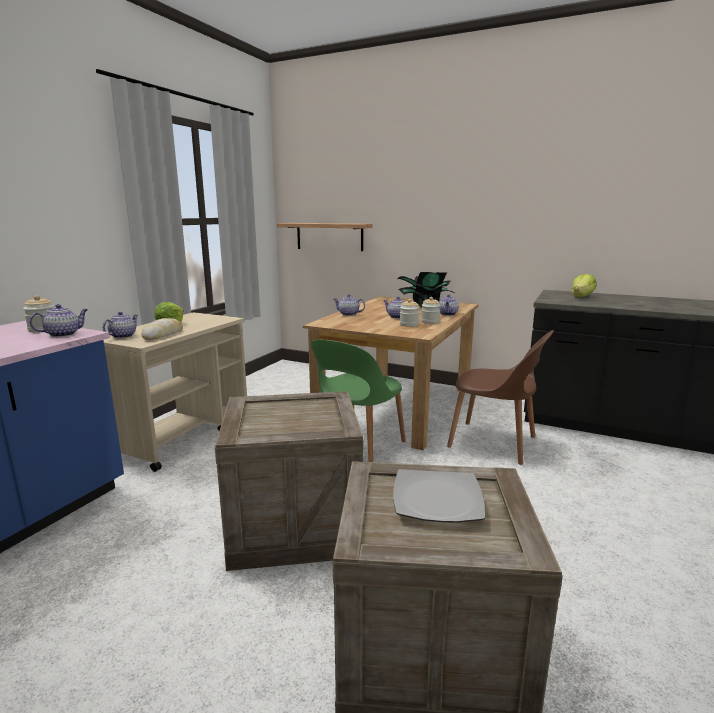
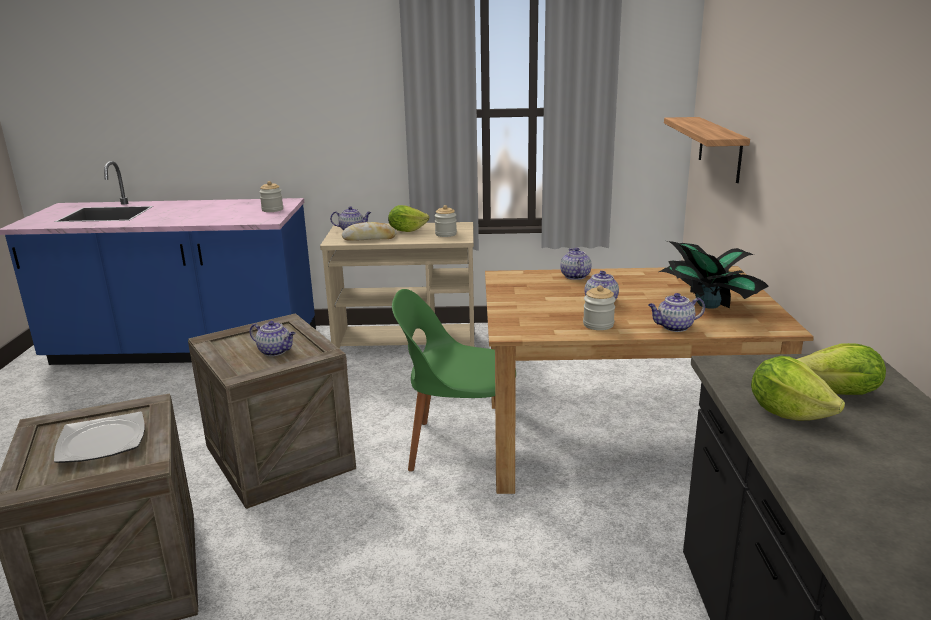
camera: 65 degrees right, 5 degrees up
(63, 334) = (262, 217): teapot -> teapot (275, 351)
(409, 324) = (562, 316): jar -> jar (446, 234)
(495, 443) = (579, 554): brown chair -> none
(599, 302) = (788, 413): none -> lettuce

